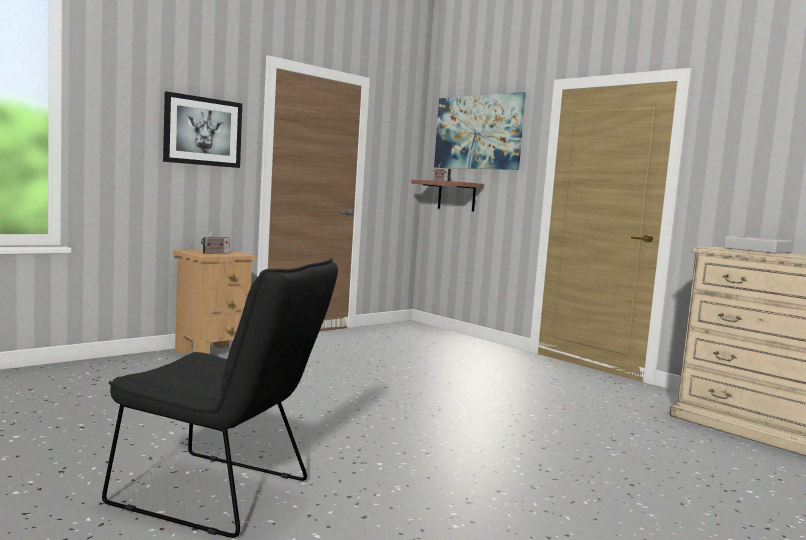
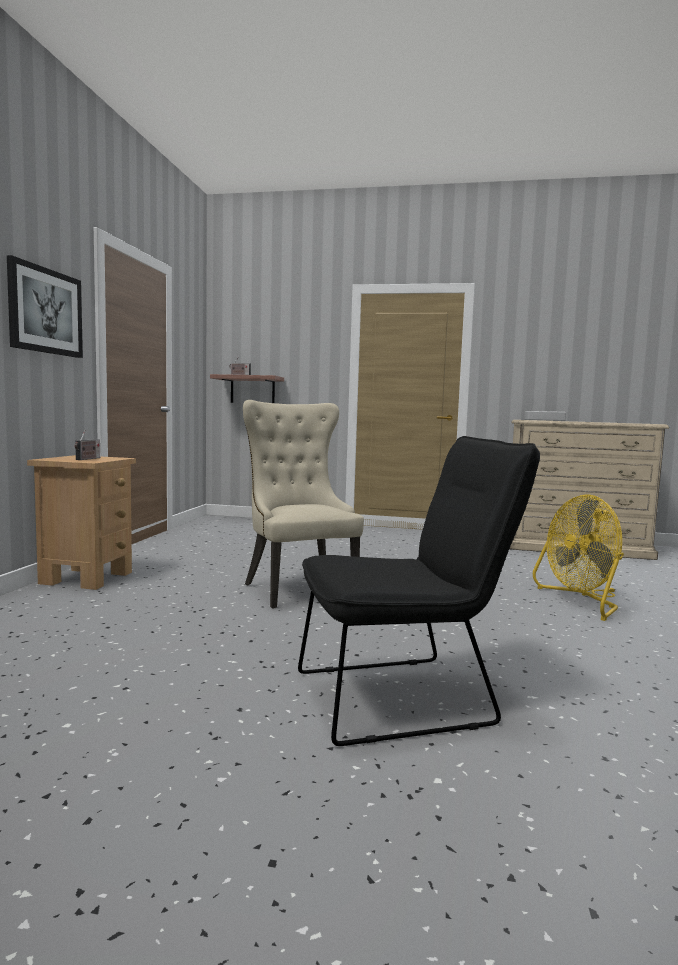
camera: 35 degrees left, 0 degrees up
(337, 398) = (299, 590): none -> beige chair
(478, 132) = (273, 329): picture -> none
(612, 487) = (583, 600): none -> yellow fan

